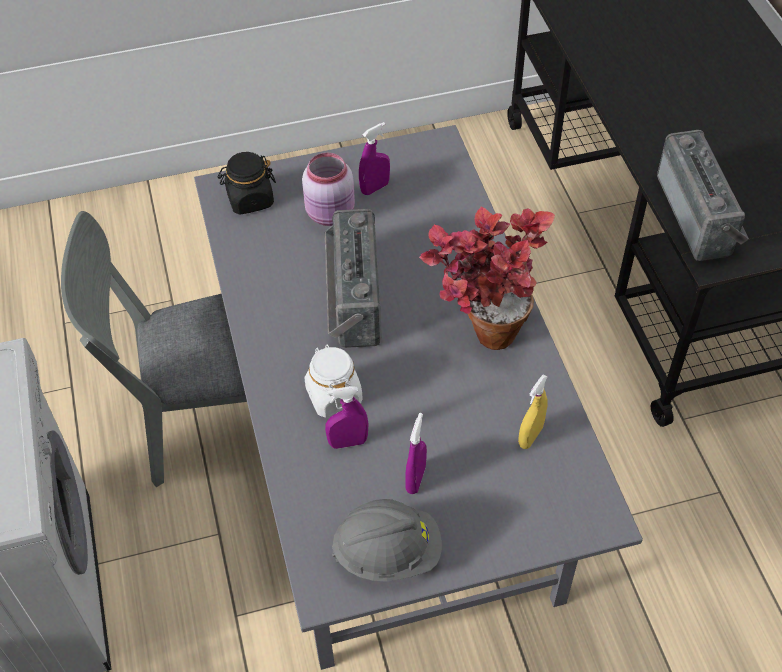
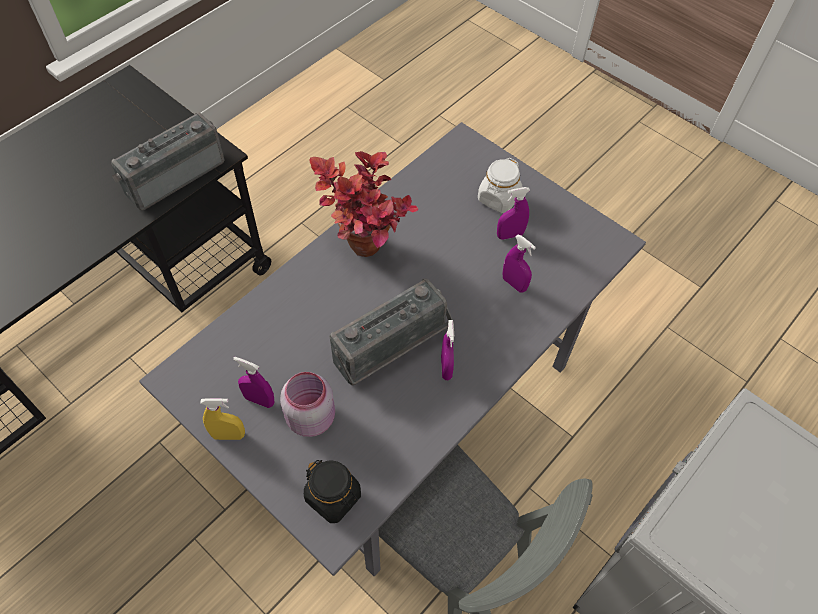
camera: 125 degrees left, 5 degrees up
(299, 329) = (446, 368): none -> purple spray bottle
(333, 395) = (485, 312): white jar -> white jar (498, 199)
(388, 552) = (567, 225): grey hard hat -> none
(530, 436) = (433, 193): yellow spray bottle -> yellow spray bottle (228, 435)

